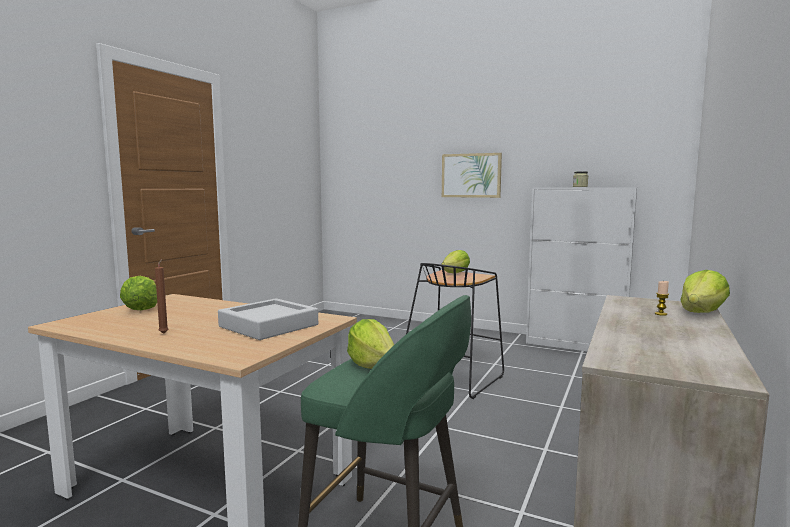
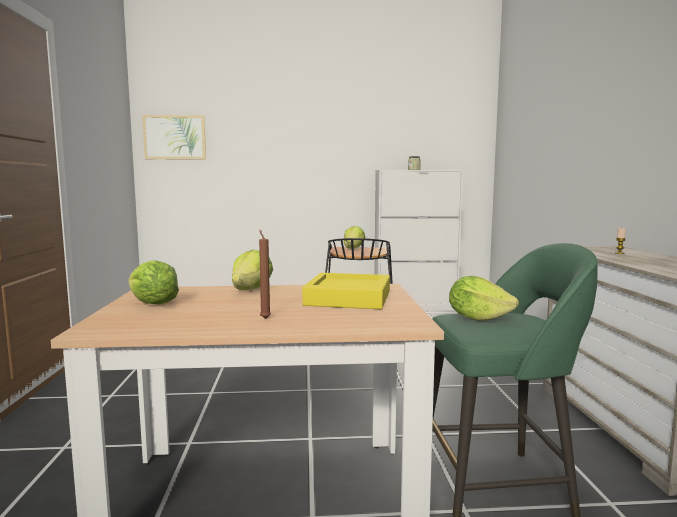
camera: 30 degrees left, 0 degrees up
(268, 326) = (348, 298): grey tray -> yellow tray
(471, 175) = (312, 159): picture -> picture (175, 137)
(702, 312) = (634, 250): lettuce -> lettuce (251, 290)

